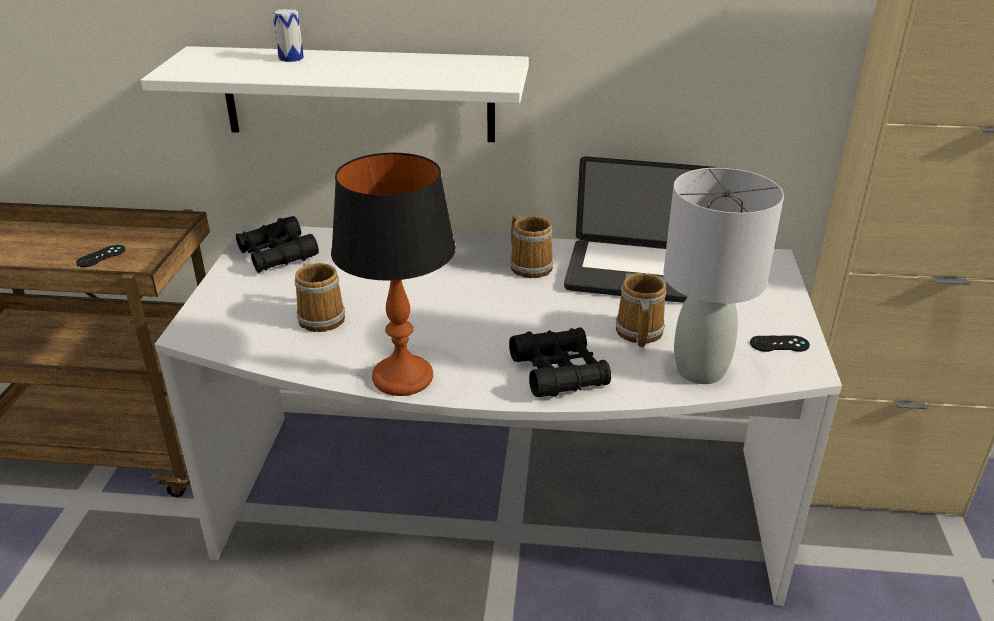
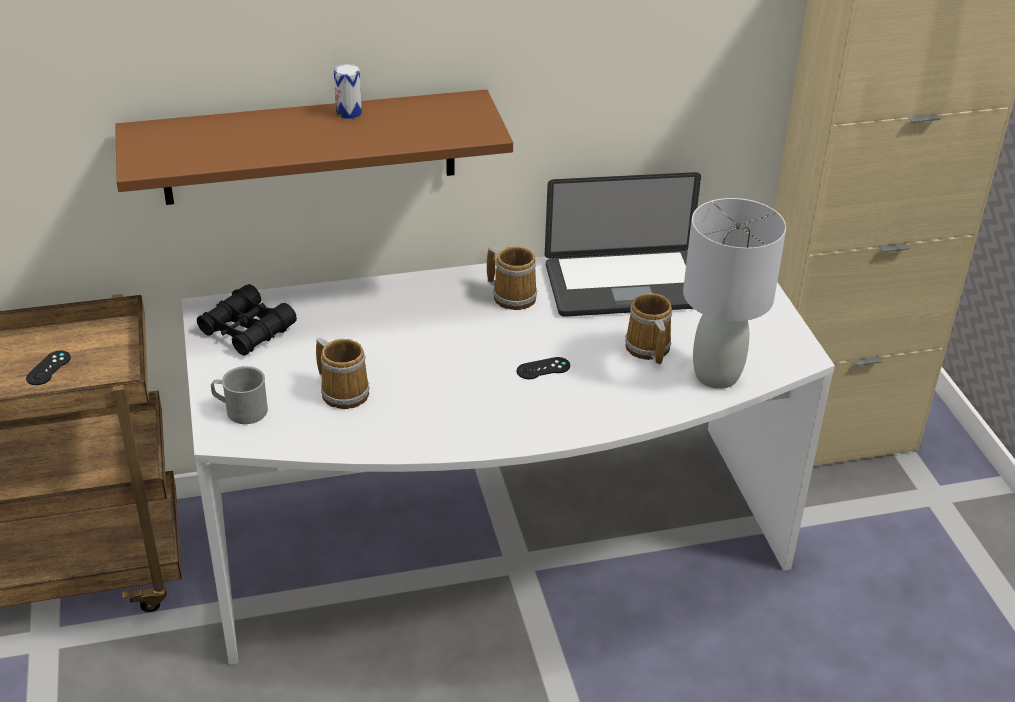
camera: 20 degrees left, 5 degrees up
(221, 315) = (240, 410): none -> grey mug
(291, 58) = (250, 127): can -> can (349, 113)
(358, 94) = (309, 147): white shelf -> brown shelf
(402, 377) = (461, 437): table lamp -> none
(559, 372) = (598, 402): black binoculars -> none
(779, 344) = (771, 336): black game controller -> black game controller (543, 368)

